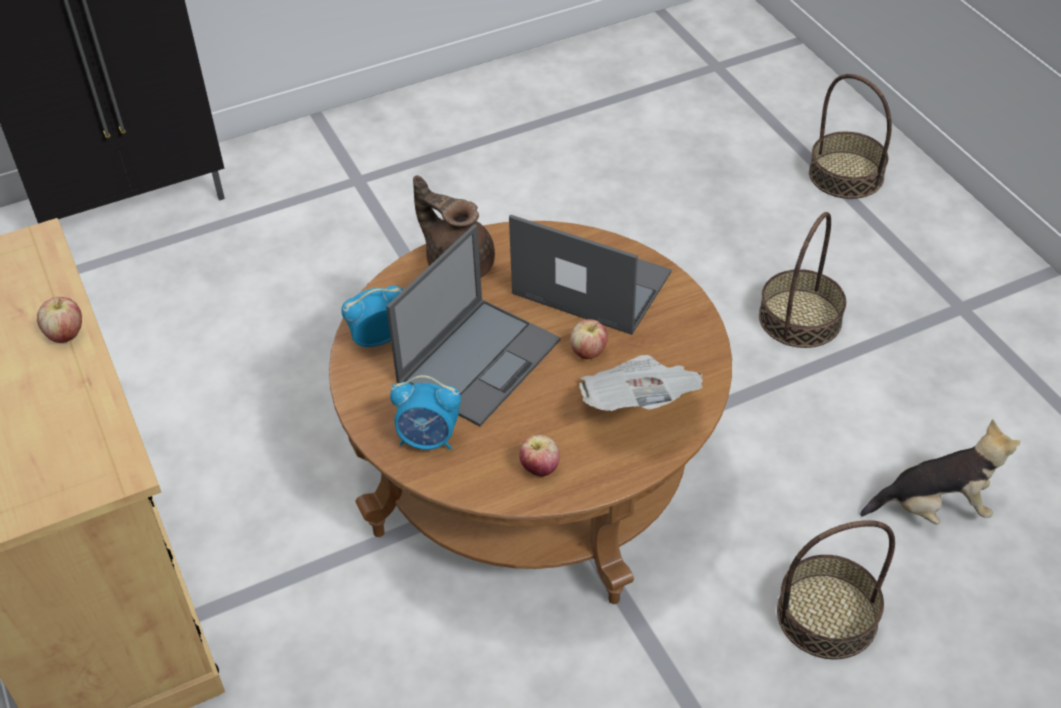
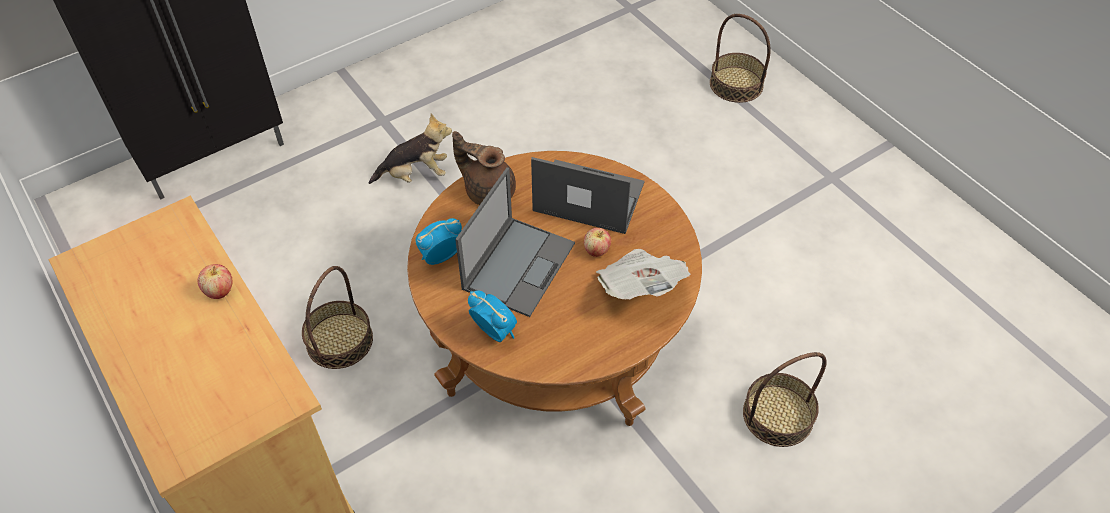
camera: 10 degrees left, 5 degrees up
(428, 439) = (494, 331): alarm clock -> alarm clock turned 135 degrees counterclockwise
(539, 468) = (579, 344): apple -> none
(799, 318) = (722, 196): basket -> basket (339, 340)
(935, 508) = (837, 327): plush toy -> plush toy (415, 174)

